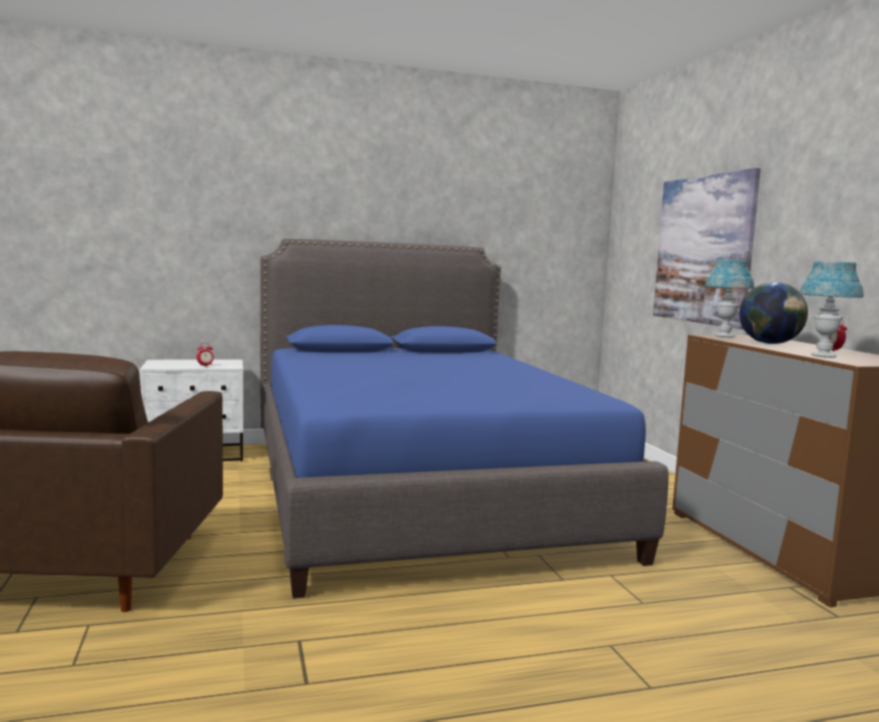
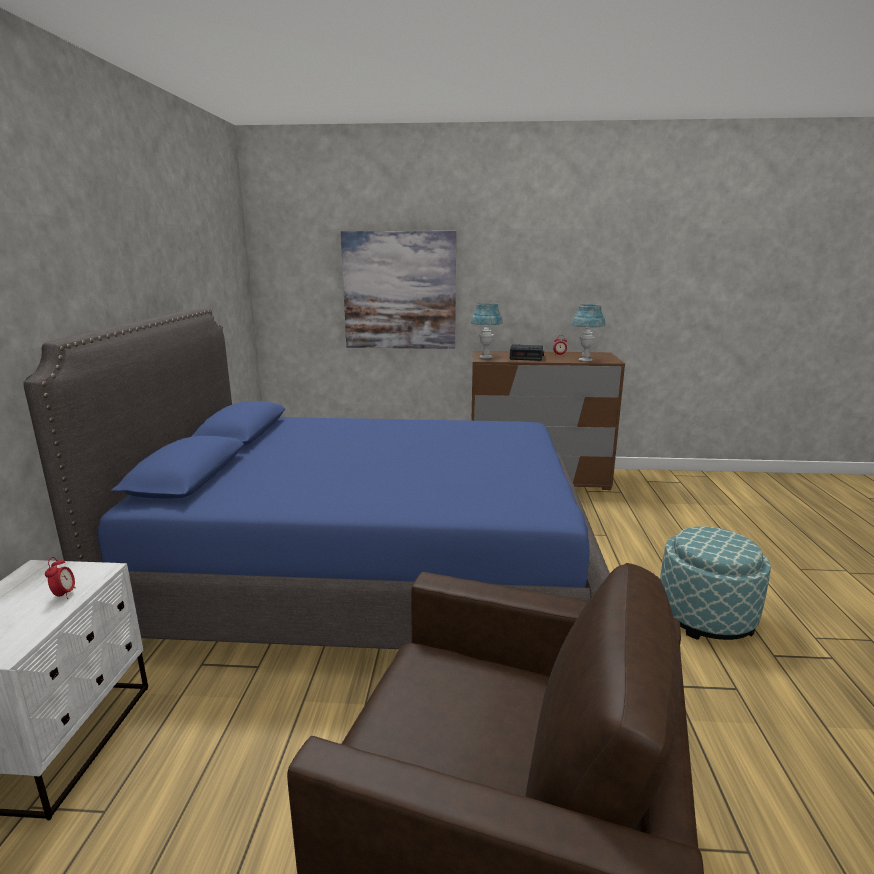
camera: 70 degrees left, 10 degrees up
(466, 673) = (705, 616): none -> ottoman
(770, 343) = (526, 357): globe -> alarm clock

